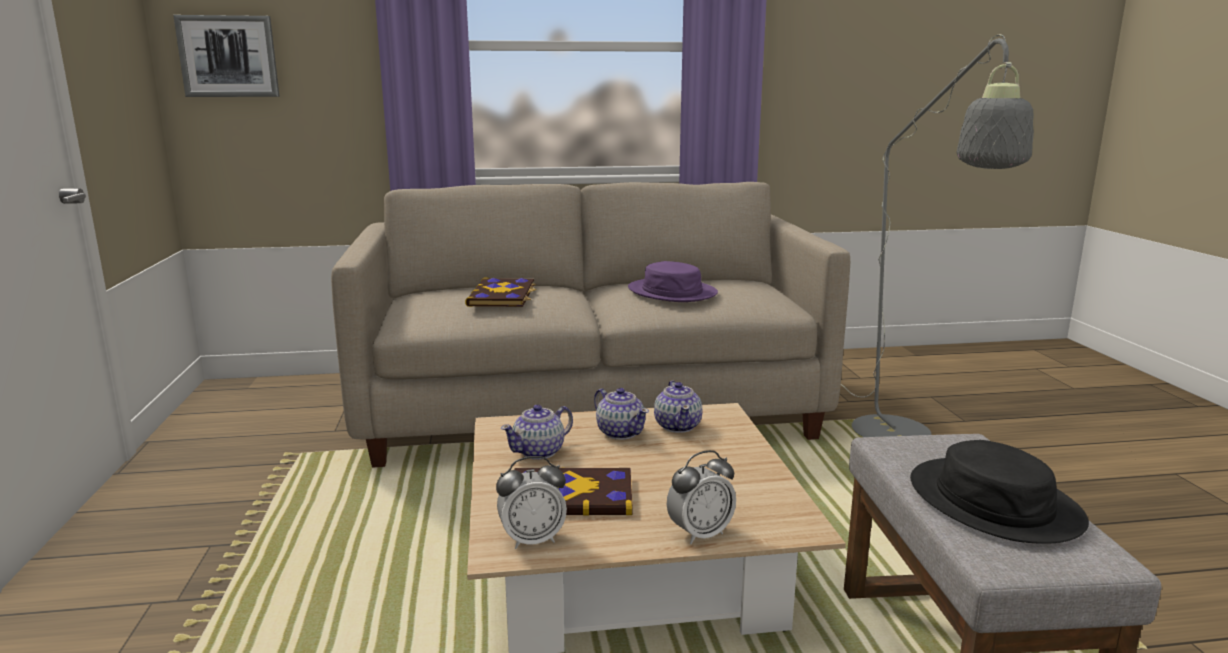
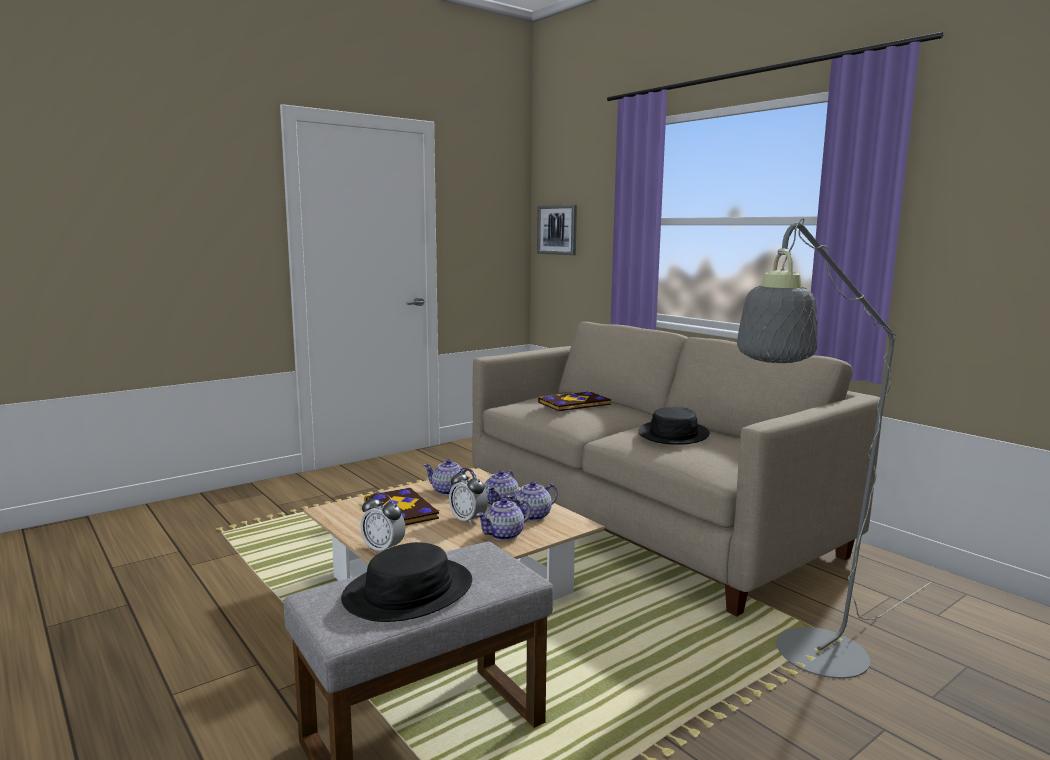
camera: 60 degrees right, 5 degrees down
(532, 540) = (345, 513): alarm clock -> alarm clock (468, 520)
(672, 292) = (673, 434): purple hat -> black hat
(719, 452) = (504, 535): none -> teapot

